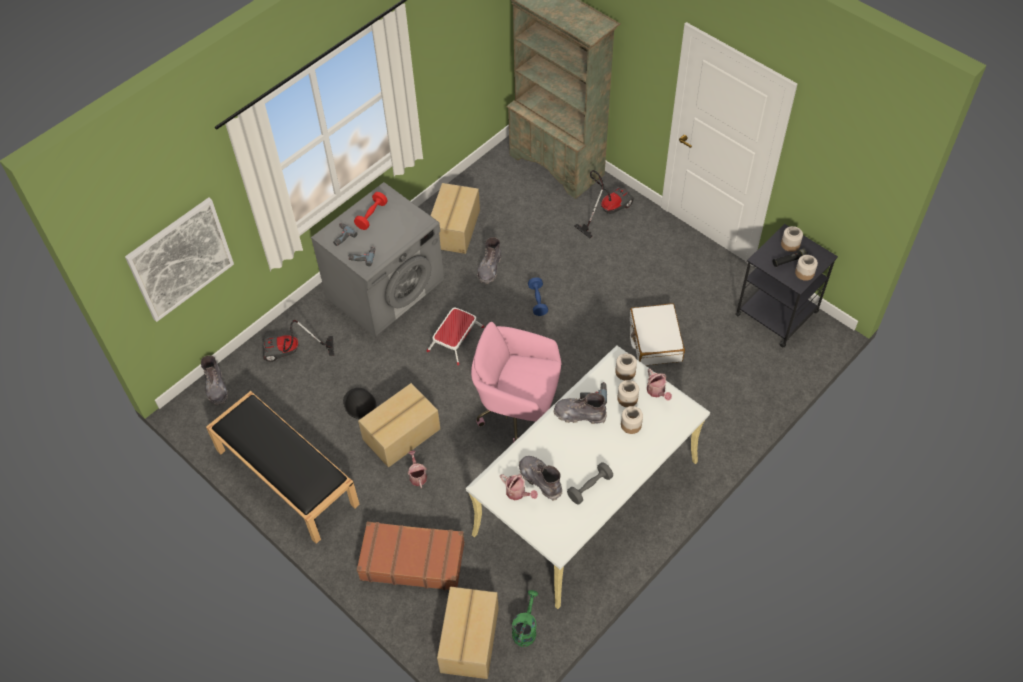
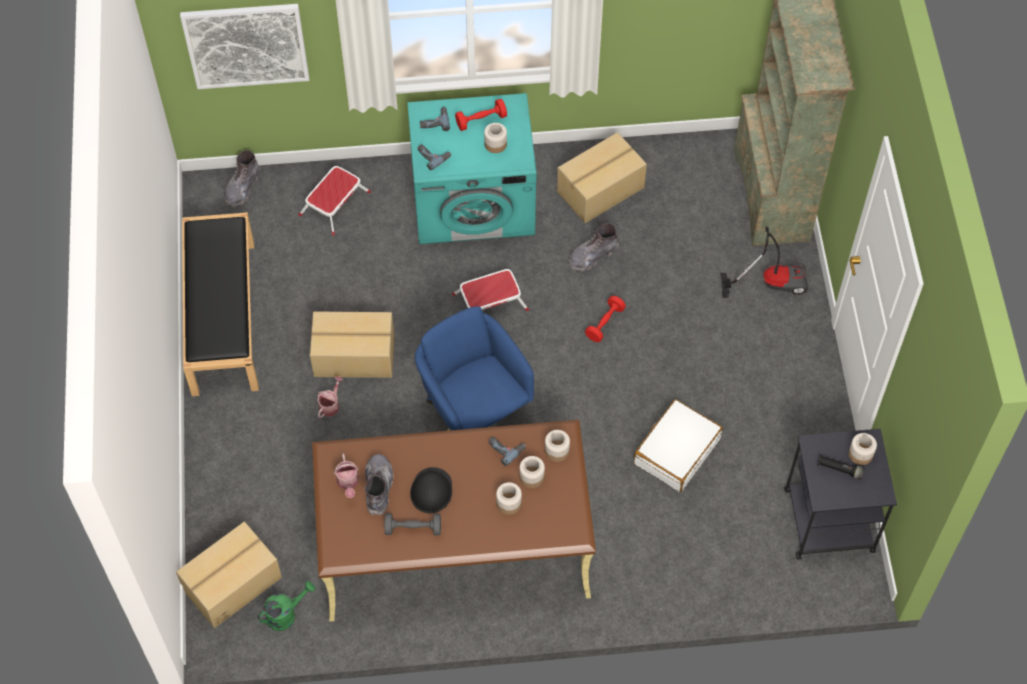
camera: 40 degrees right, 5 degrees up
(292, 353) = (335, 203): vacuum cleaner -> red step ladder
(359, 403) = (346, 297): black hard hat -> black hard hat (431, 490)
(387, 292) = (474, 208): grey washing machine -> turquoise washing machine
(412, 560) = (253, 476): brown suitcase -> none
(518, 413) = (475, 418): pink office chair -> blue office chair
(537, 301) = (605, 323): blue dumbbell -> red dumbbell
(579, 414) = (473, 457): grey boot -> none
(586, 498) = (454, 546): white desk -> brown desk
(657, 392) = (565, 493): watering can -> none
(804, 273) = (841, 493): jar -> jar (496, 144)

